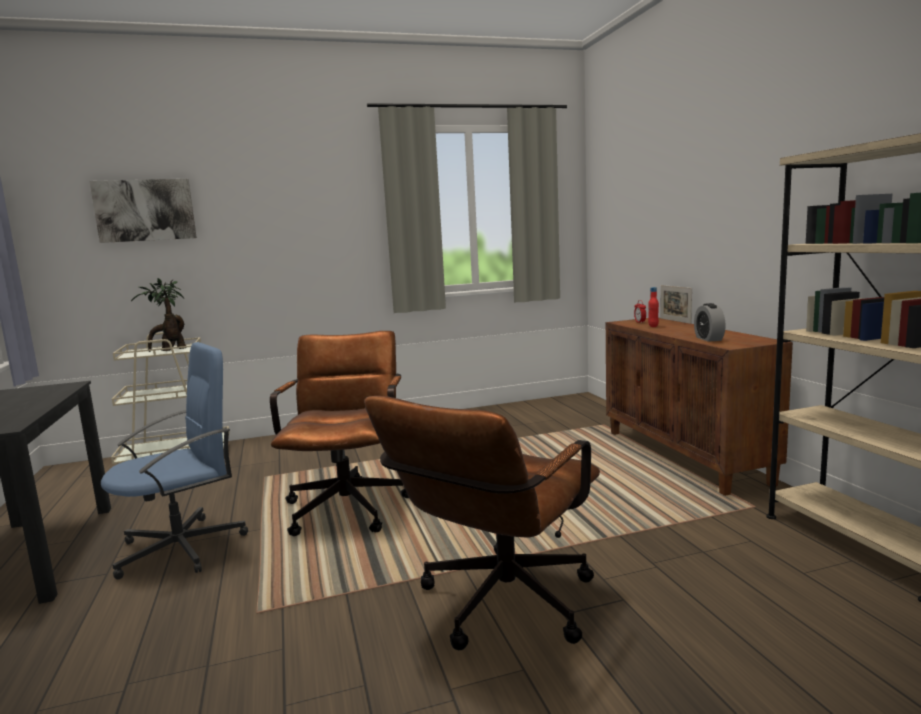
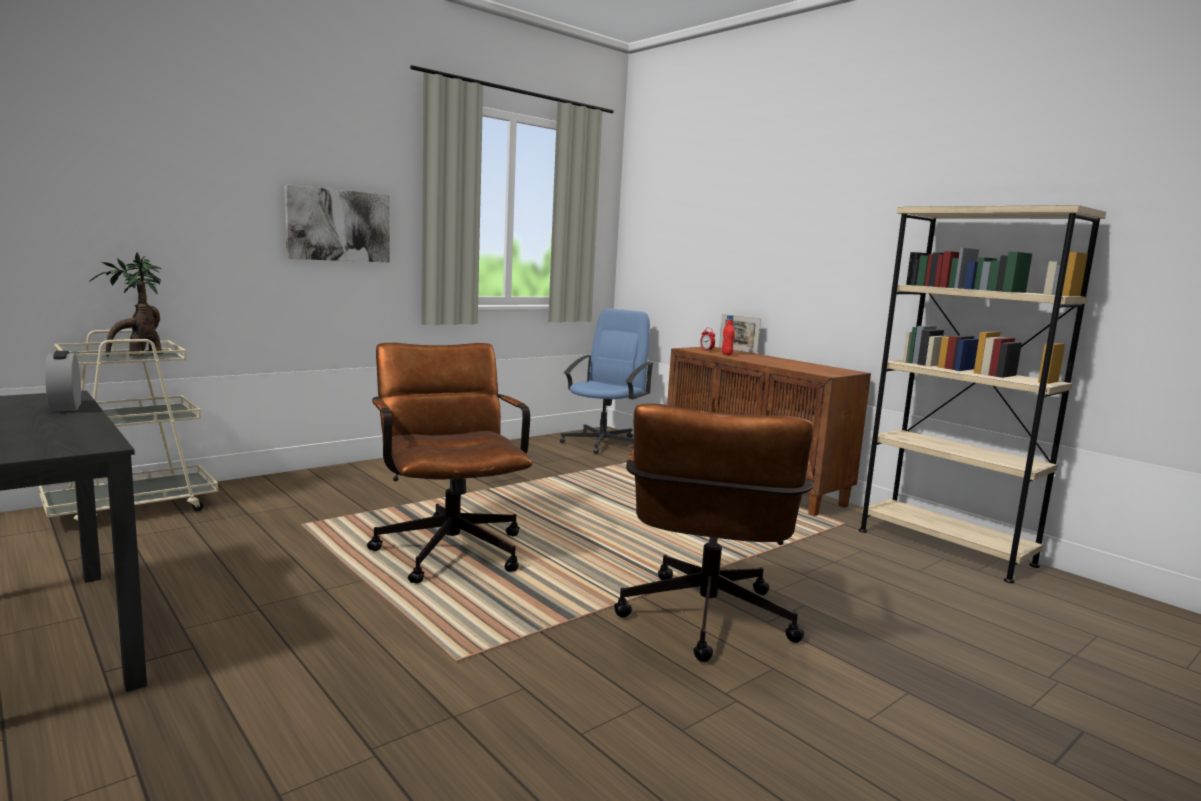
camera: 25 degrees left, 0 degrees up
(145, 210) = (97, 153): picture -> picture (338, 225)
(183, 547) = (276, 608): blue office chair -> blue office chair (603, 443)
(708, 339) = (798, 368): alarm clock -> alarm clock (65, 407)

